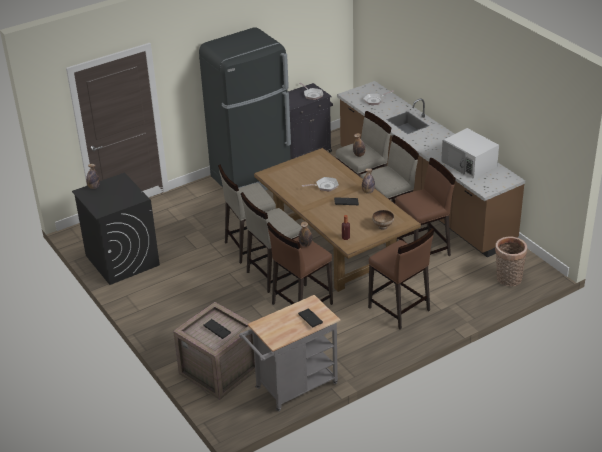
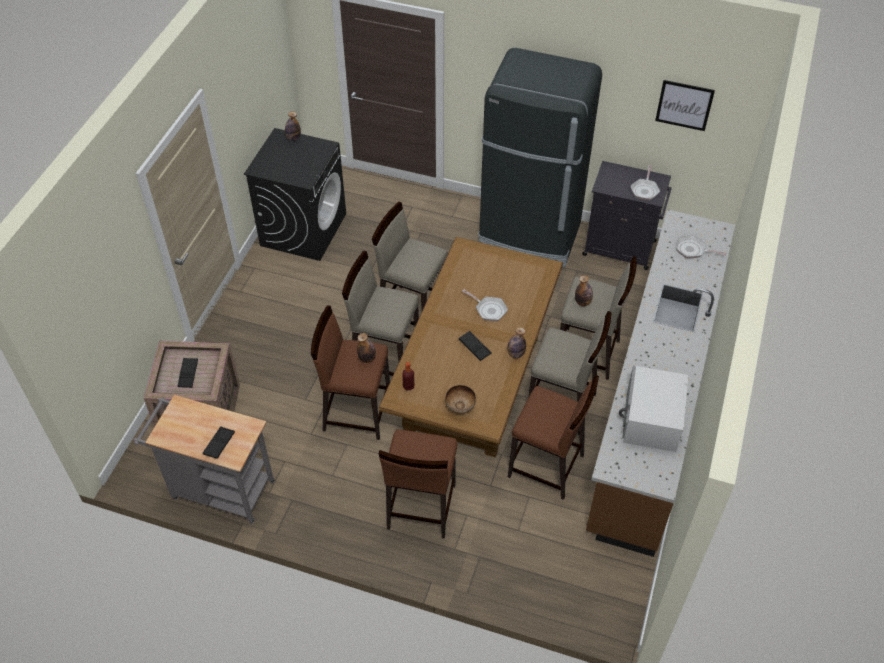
camera: 50 degrees right, 15 degrees up
(308, 28) = (684, 105): none -> picture
(508, 280) = (570, 587): basket -> none

